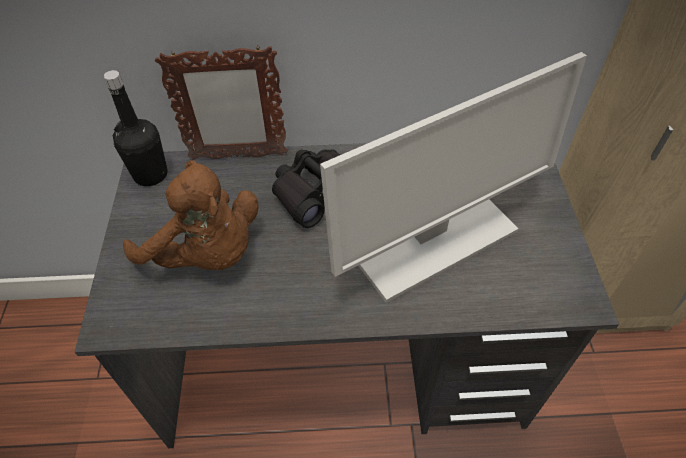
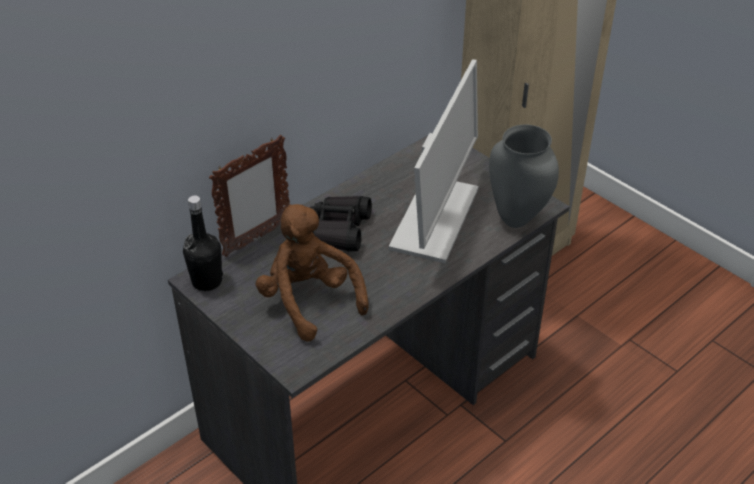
camera: 40 degrees left, 10 degrees down
(206, 254) = (309, 301): brown plush toy -> brown plush toy turned 120 degrees counterclockwise
(531, 300) = (518, 219): none -> grey vase

